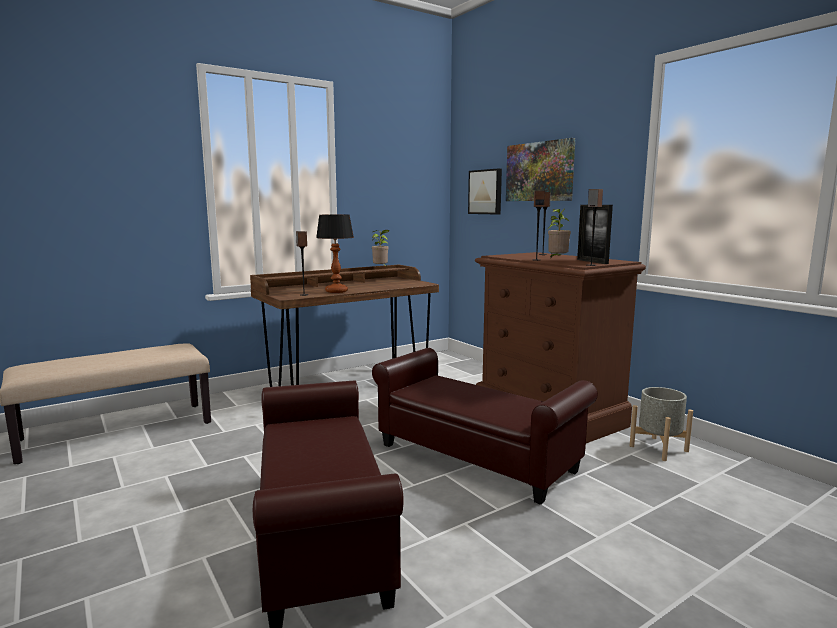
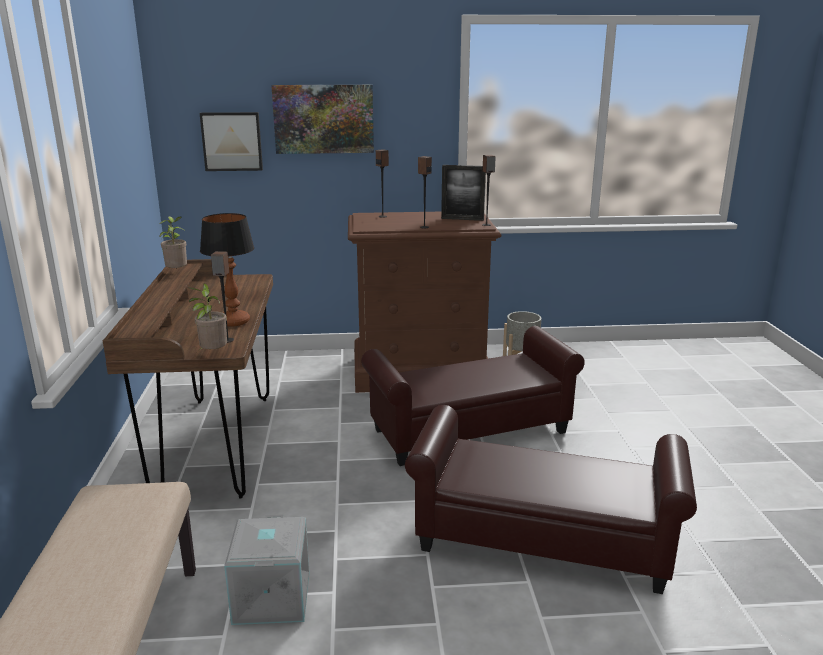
camera: 60 degrees left, 10 degrees up
(193, 448) = (270, 597): none -> grey storage box
(557, 260) = (434, 223): potted plant -> potted plant (212, 354)

